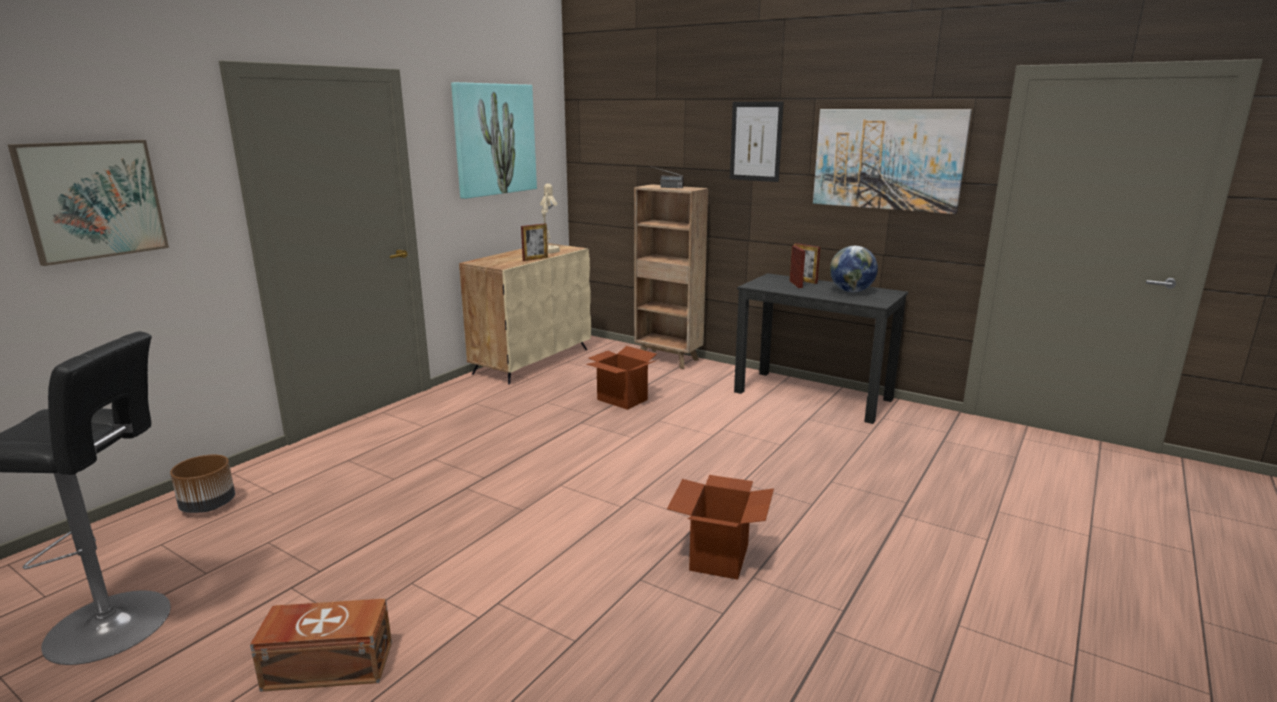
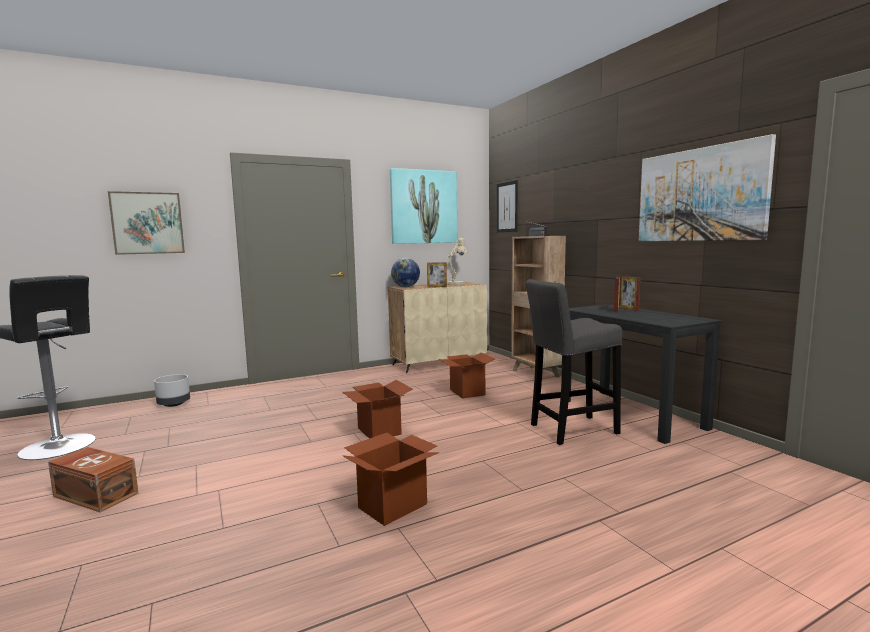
camera: 30 degrees right, 10 degrees down
(208, 506) = (174, 404): brown planter -> grey planter
(587, 475) = (379, 431): none -> cardboard box
(756, 141) = (599, 194): picture -> picture (507, 207)
(781, 427) = (570, 430): none -> grey stool
(851, 291) = (659, 316): globe -> globe (405, 287)

